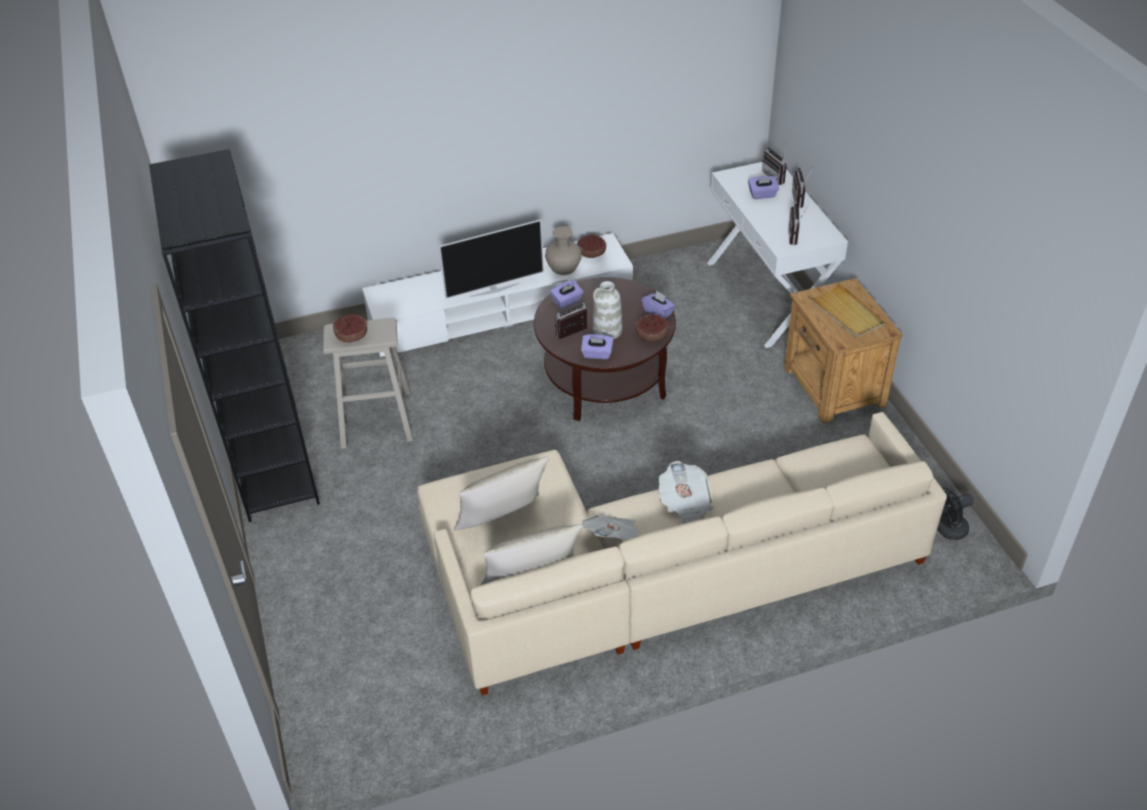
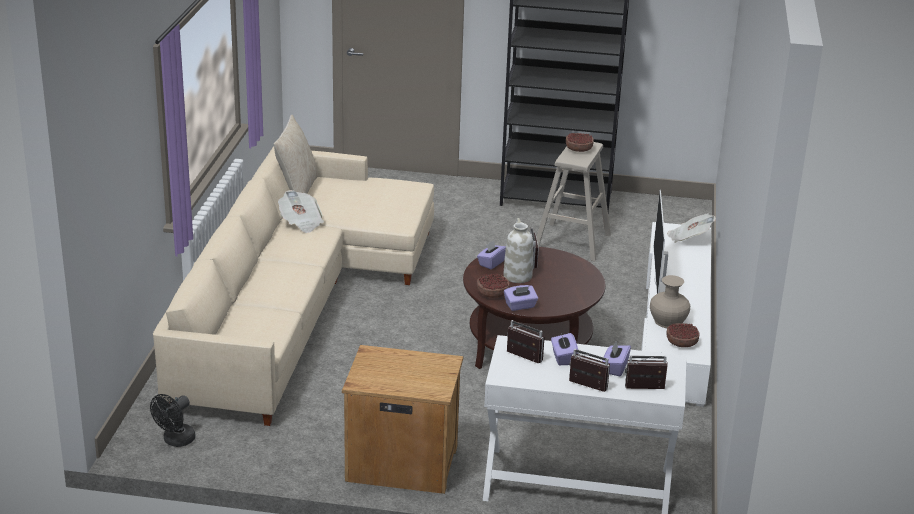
camera: 115 degrees right, 15 degrees down
(503, 523) = (359, 193): beige pillow -> none
(567, 301) = (577, 271): purple tissue box -> purple tissue box (563, 358)
(685, 504) = (297, 256): newspaper -> newspaper (689, 238)
(846, 313) = (402, 372): beige tray -> none
(947, 531) = (175, 441): black fan -> black fan turned 150 degrees counterclockwise

